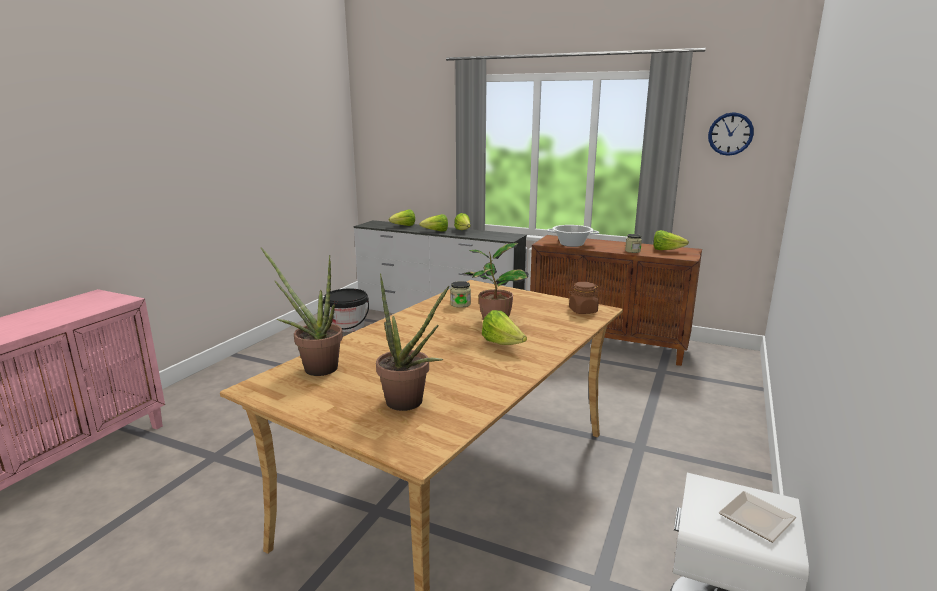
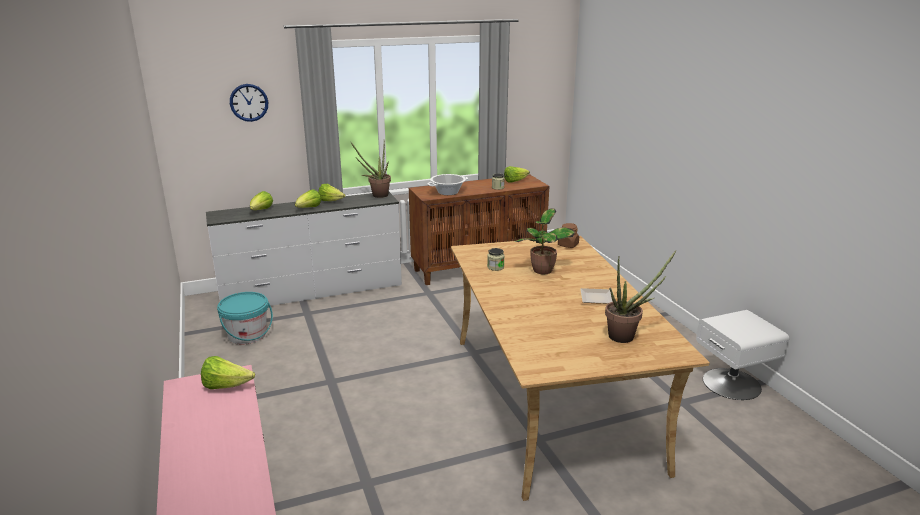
camera: 45 degrees left, 5 degrees up
(314, 367) = (531, 344): potted plant -> potted plant (376, 195)
(347, 326) = (247, 335): black bucket -> turquoise bucket
(503, 344) = (582, 283): lettuce -> lettuce (226, 386)
(730, 134) = (533, 83): wall clock -> wall clock (249, 102)
(753, 519) = (749, 325): plate -> plate (595, 299)

